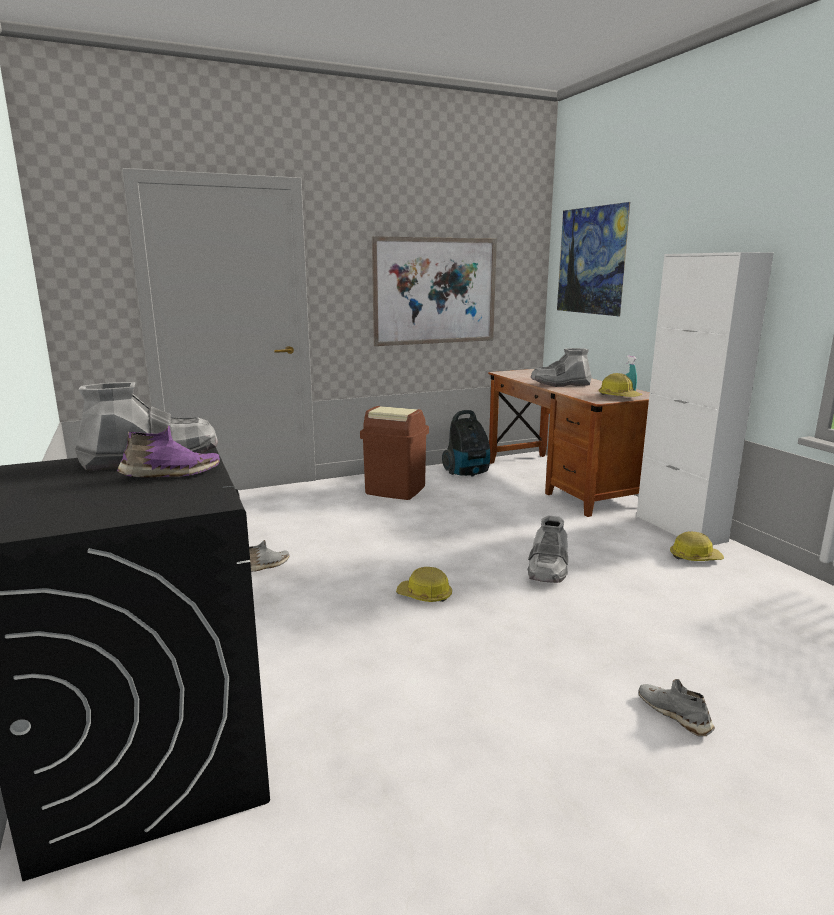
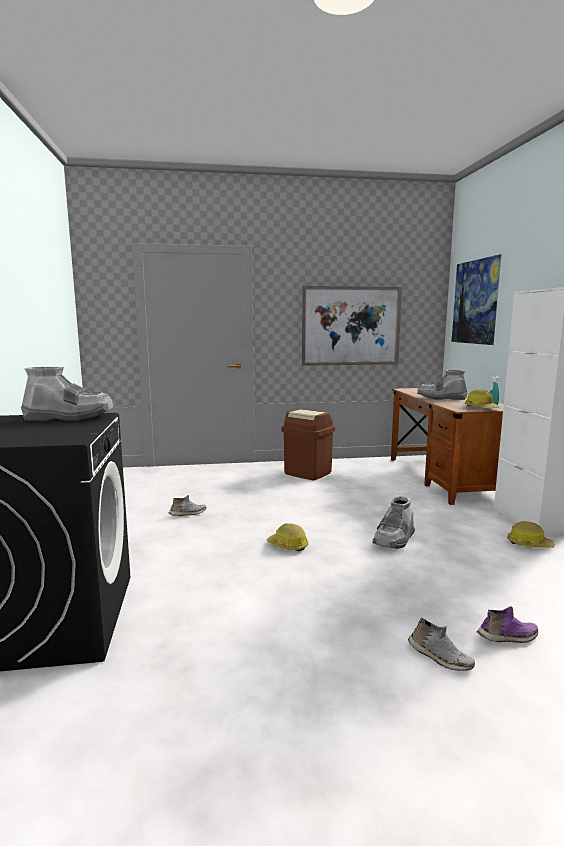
camera: 15 degrees right, 5 degrees down
(171, 474) = (69, 425): purple shoe -> purple shoe (508, 637)
(467, 473) = (370, 466): vacuum cleaner -> none
(674, 714) = (439, 657): grey shoe -> grey shoe turned 150 degrees clockwise

